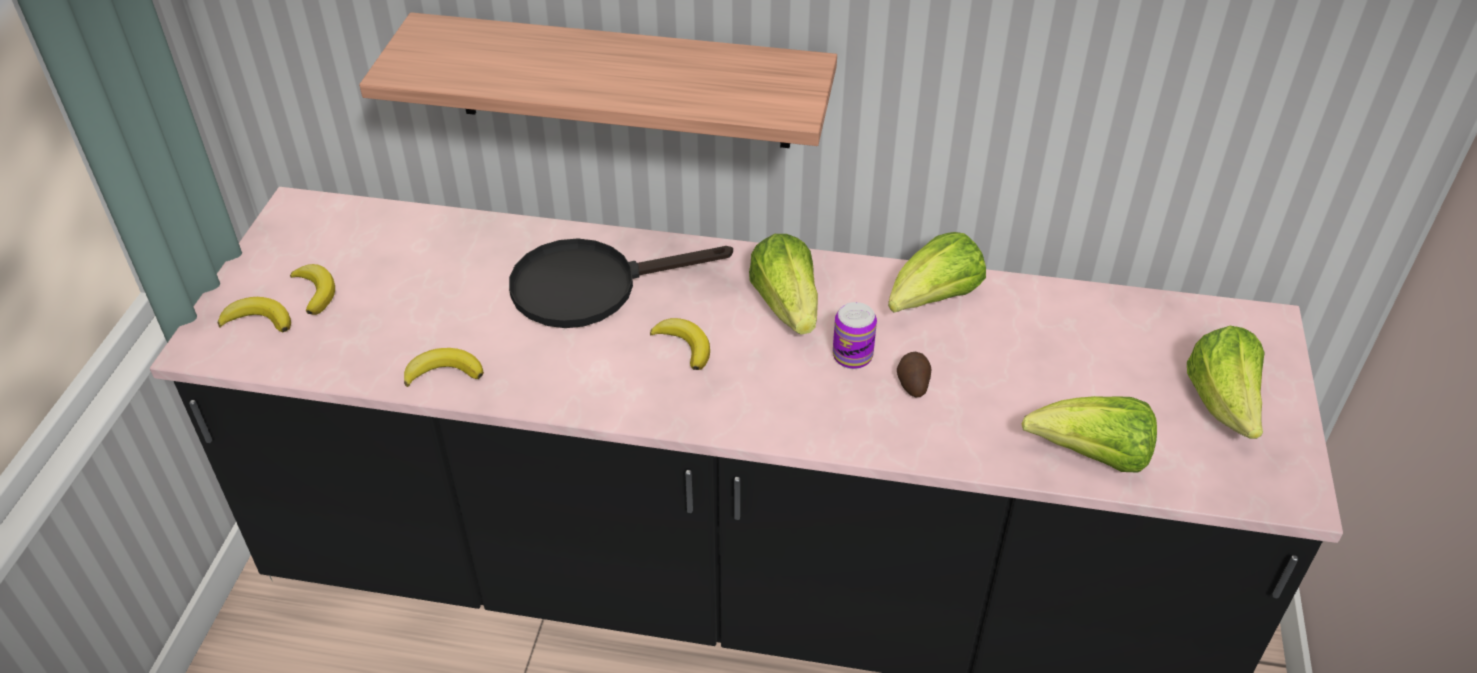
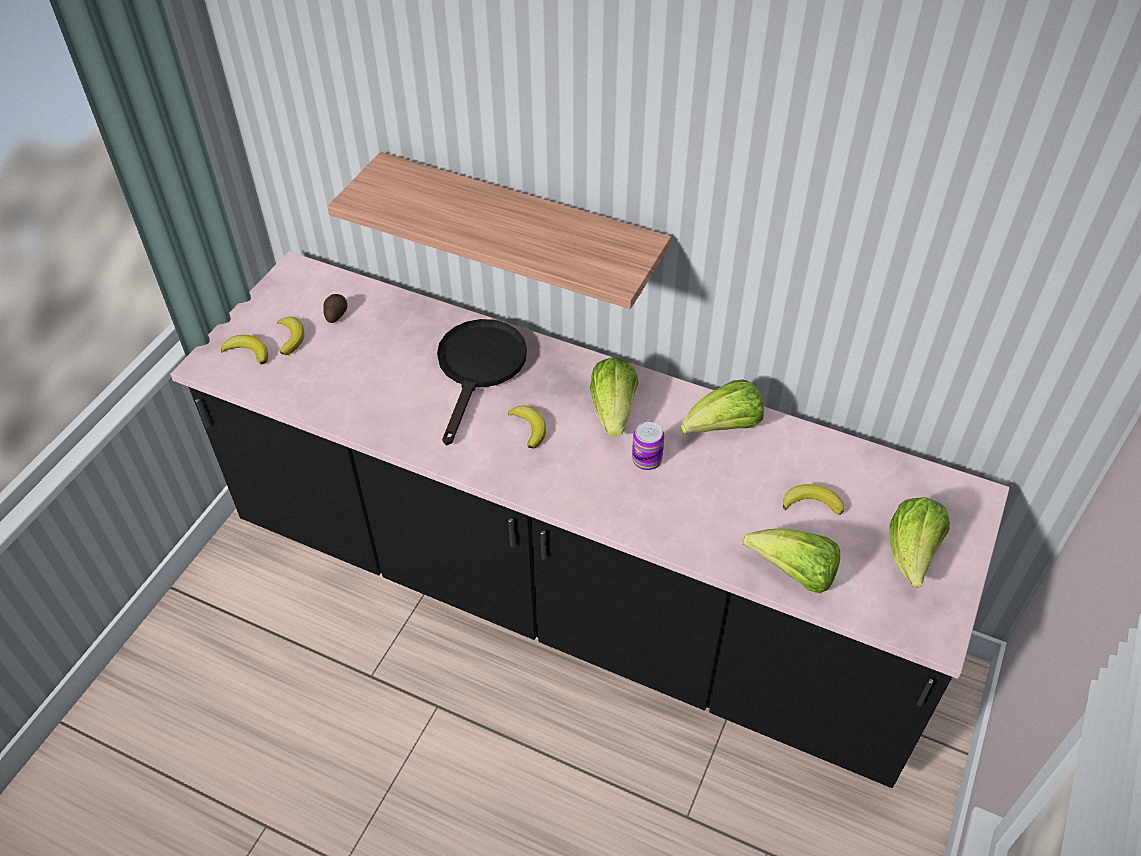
camera: 15 degrees right, 5 degrees up
(444, 372) = (358, 415): banana -> banana (812, 502)
(591, 286) = (479, 369): black frying pan -> black frying pan turned 105 degrees clockwise
(912, 383) = (683, 489): potato -> potato (336, 314)

